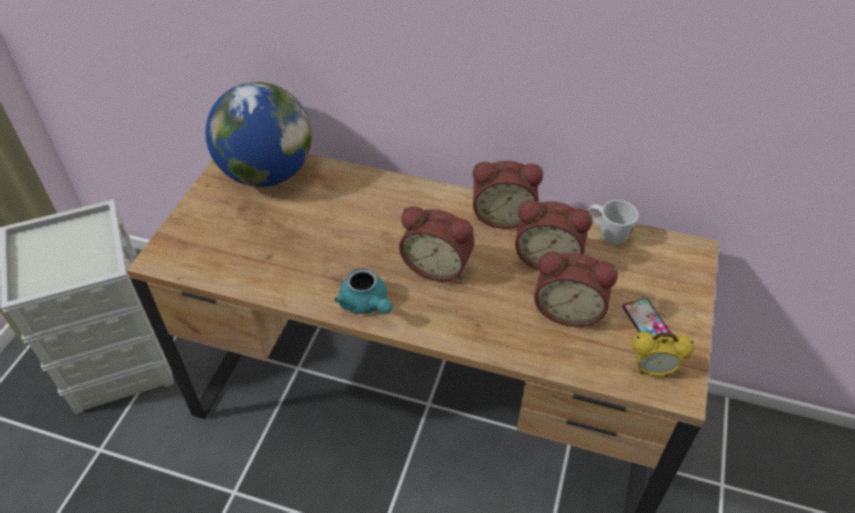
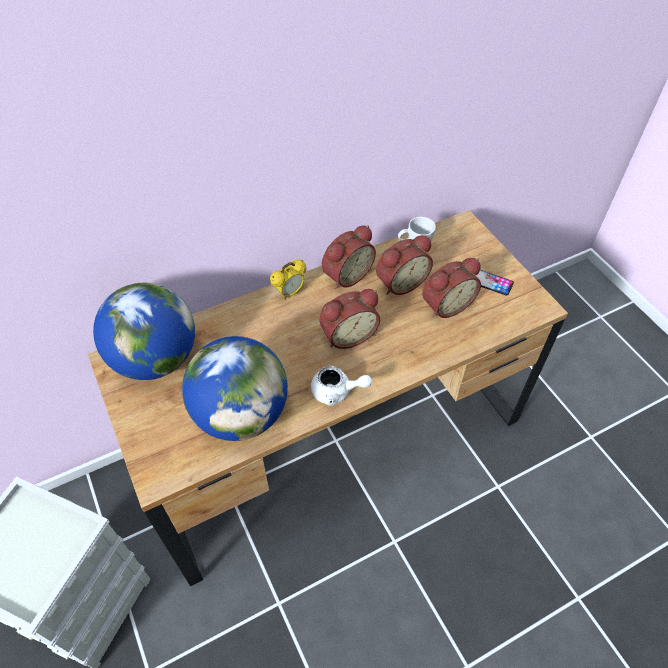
camera: 45 degrees left, 5 degrees up
(272, 261) = (241, 414): none -> globe
(366, 304) = (337, 392): turquoise teapot -> white teapot
(652, 370) = (520, 306): alarm clock -> alarm clock (290, 293)

